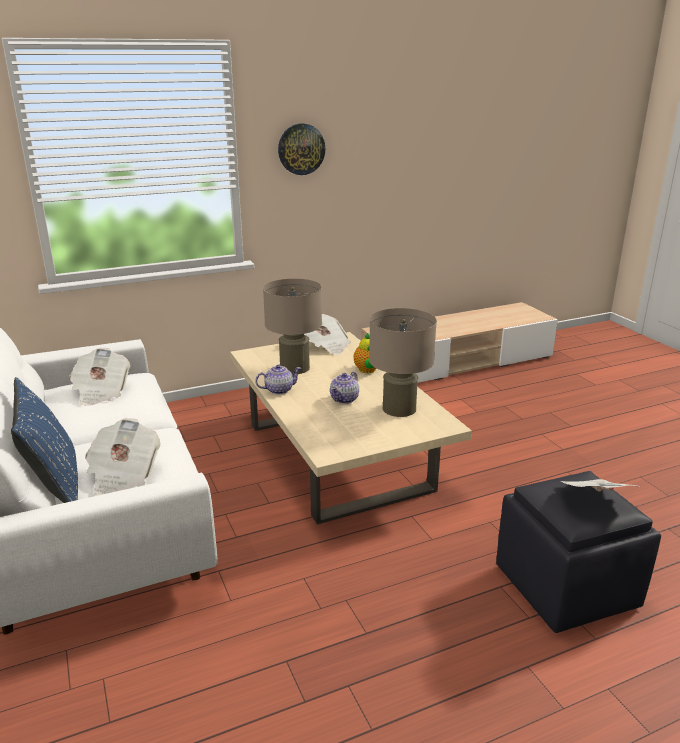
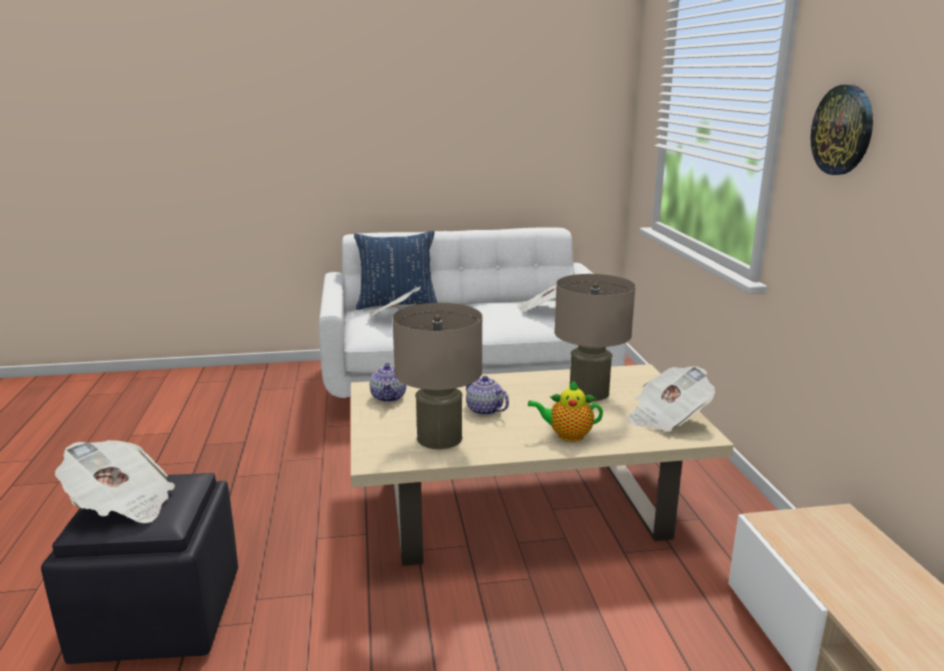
camera: 105 degrees right, 5 degrees down
(278, 390) = (527, 379): teapot -> teapot (389, 397)

